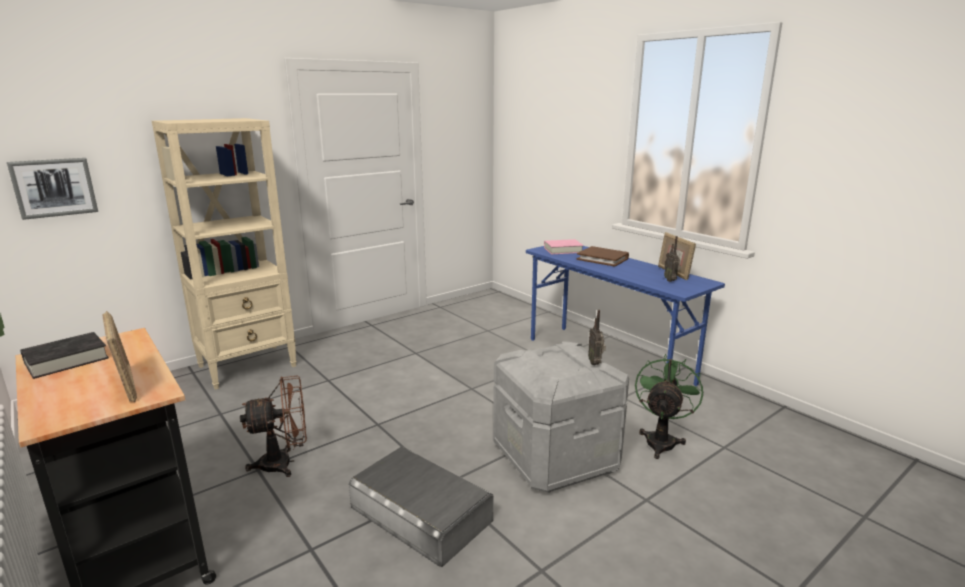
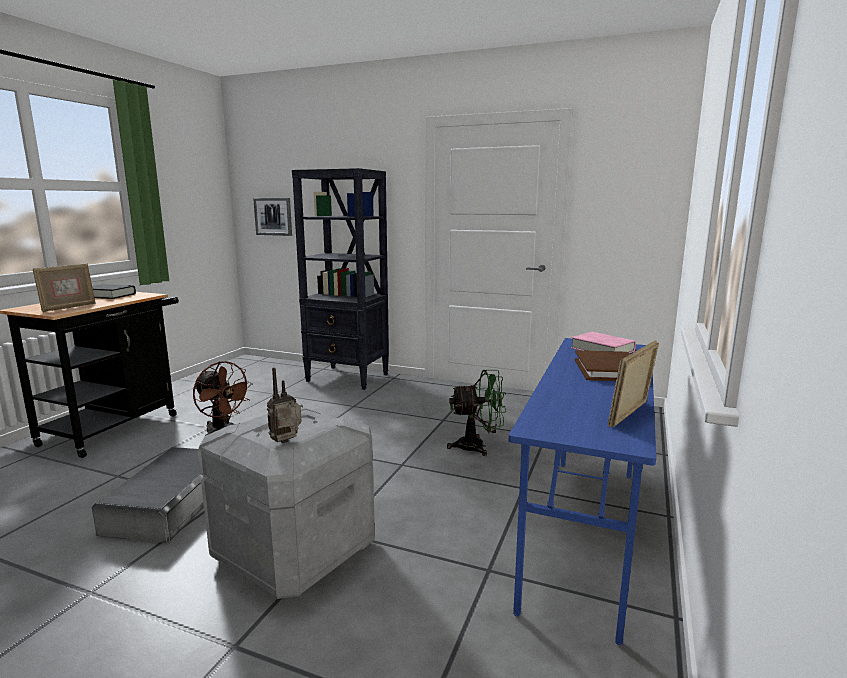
camera: 60 degrees right, 5 degrees down
(248, 366) = (348, 378): beige bookcase -> black bookcase
(661, 440) = (396, 633): green fan -> green fan (478, 446)
(671, 280) = (584, 417): radio -> none

